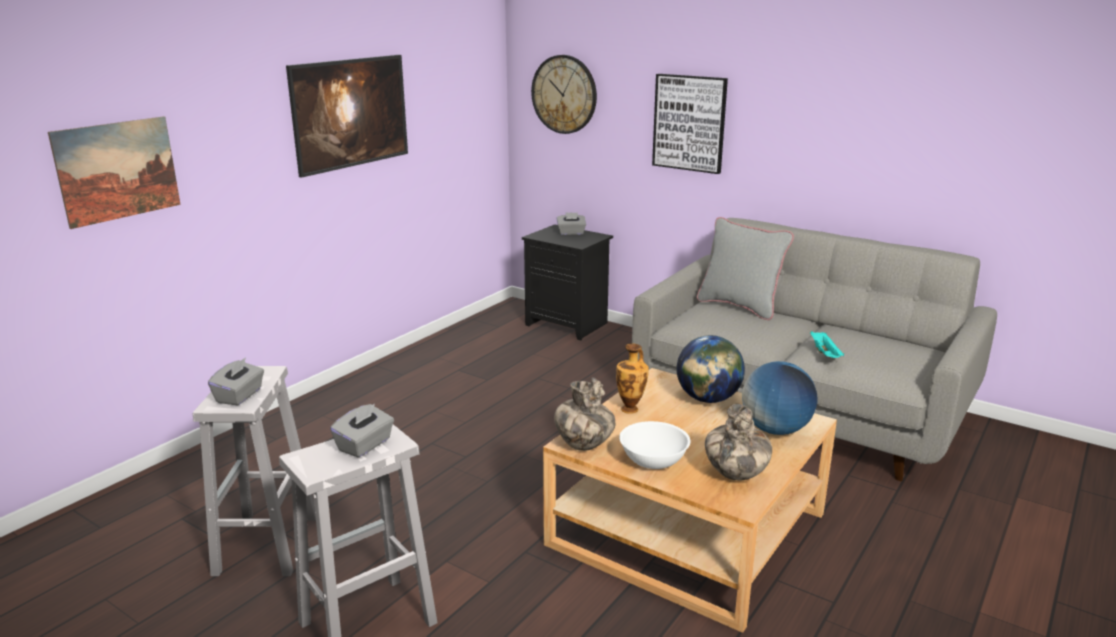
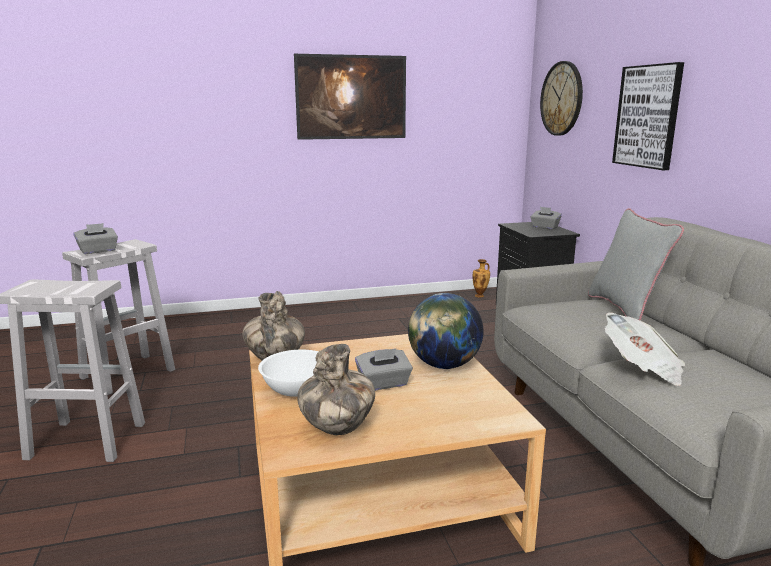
camera: 40 degrees right, 5 degrees down
(118, 170) = (152, 110): picture -> none
(365, 445) = (72, 287): grey tissue box -> grey tissue box (384, 384)
(630, 409) = (363, 350): vase -> vase (480, 296)
(775, 430) = (456, 411): globe -> none
(825, 354) = (643, 368): turquoise tray -> newspaper

